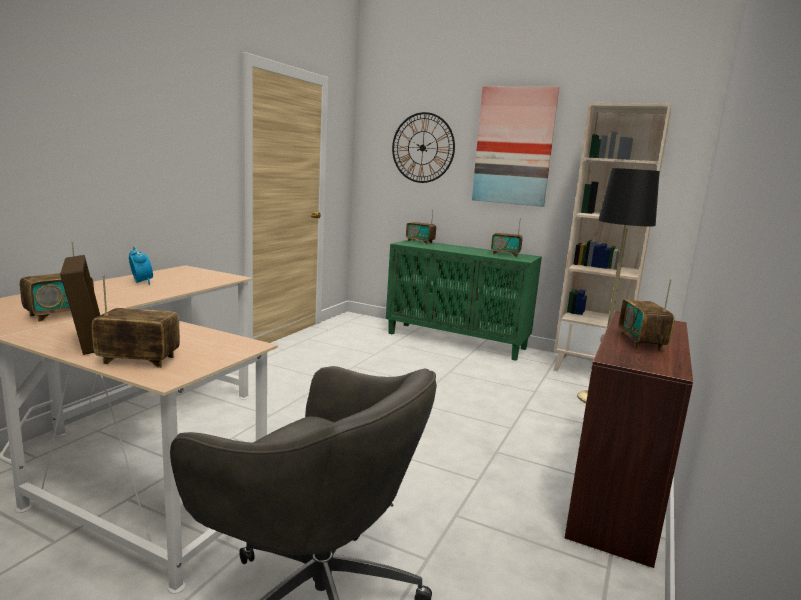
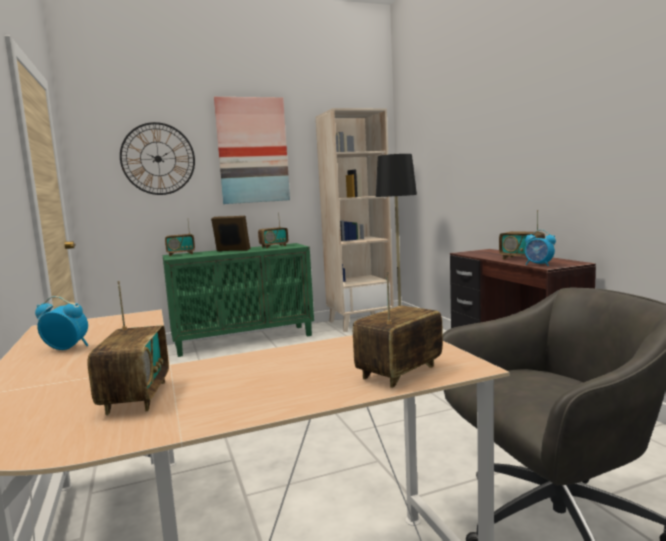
camera: 45 degrees left, 5 degrees down
(87, 341) = (293, 390): picture frame -> picture frame (232, 250)
(614, 354) = (539, 265): none -> alarm clock

